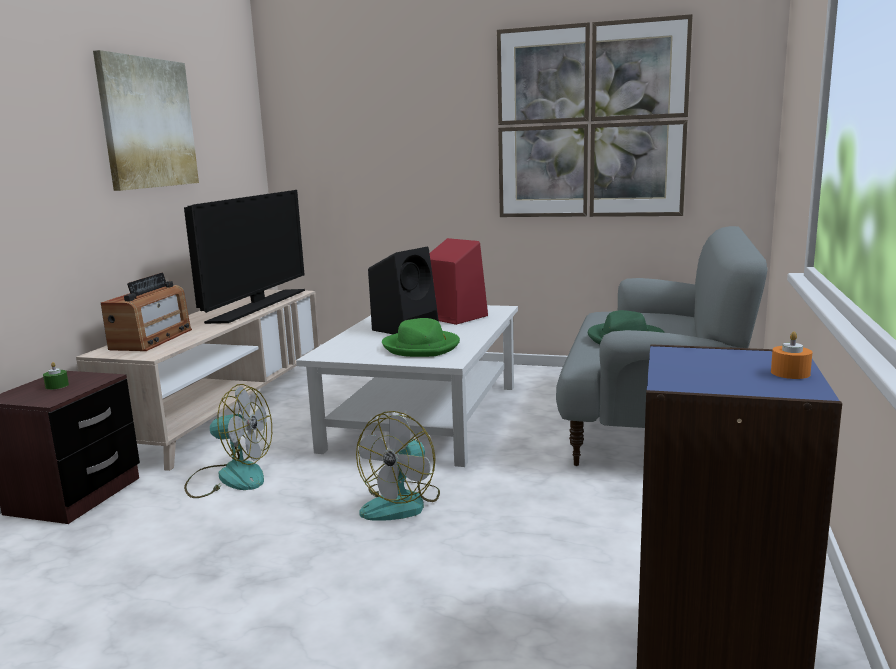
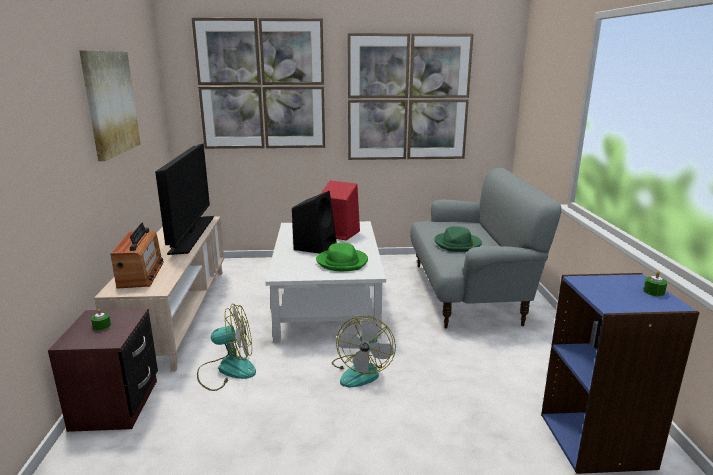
camera: 20 degrees left, 5 degrees up
(382, 112) = (261, 85): none -> picture
(790, 373) = (653, 292): orange candle -> green candle

